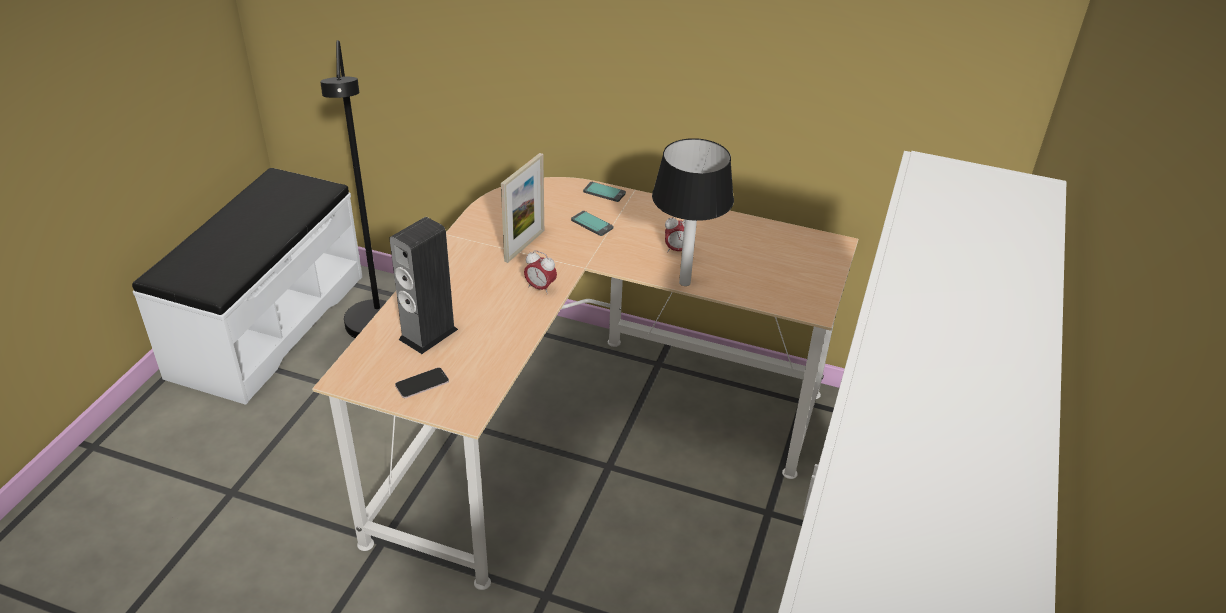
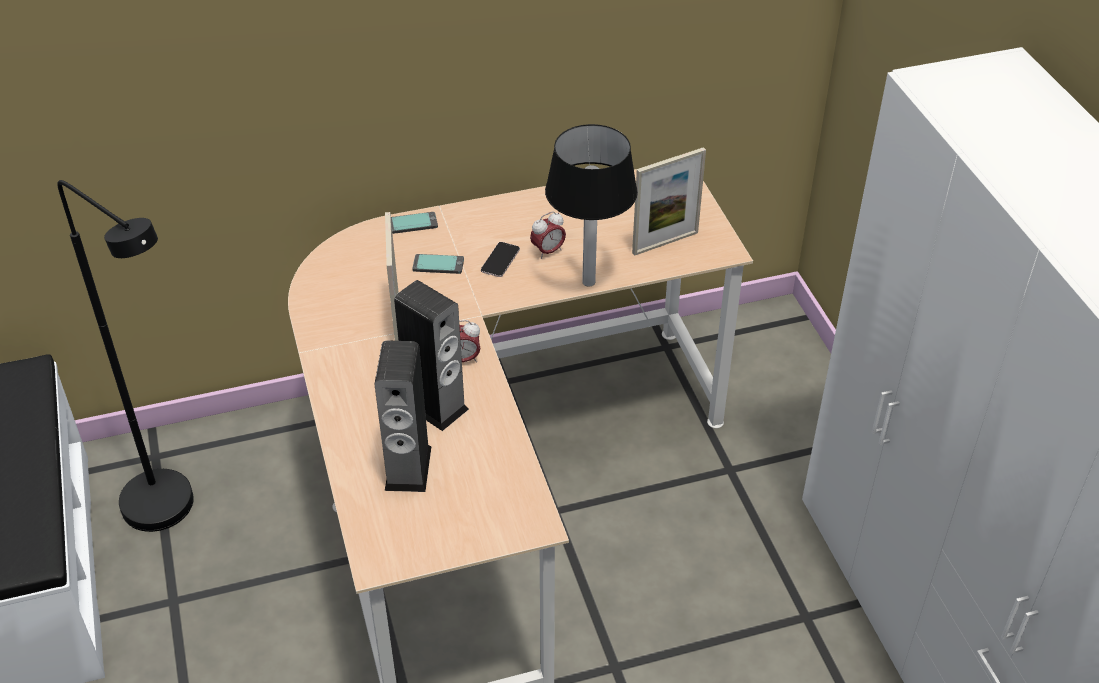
camera: 35 degrees left, 5 degrees up
(422, 383) = (460, 520): phone -> phone (500, 260)
(488, 306) = (434, 406): none -> speaker
(773, 284) = (665, 243): none -> picture frame

